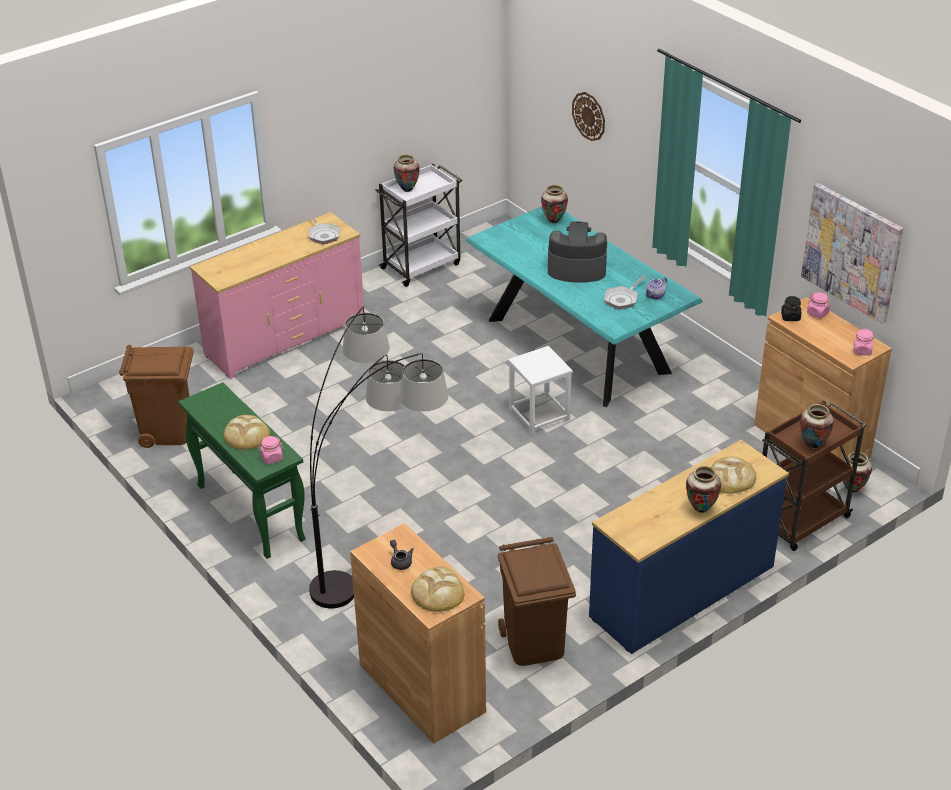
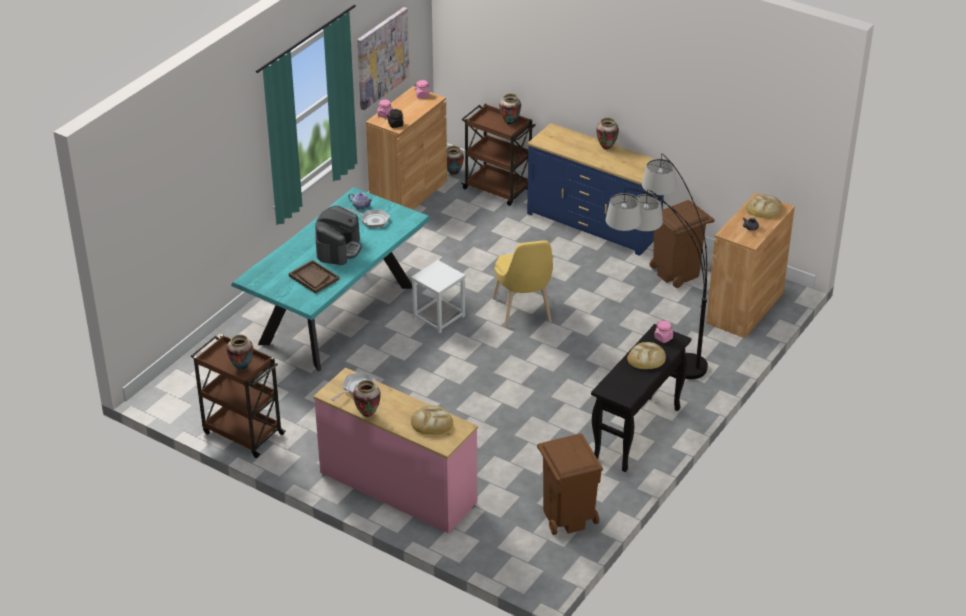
camera: 110 degrees left, 0 degrees up
(249, 512) = (637, 434): green console table -> black console table
(422, 265) = (242, 433): white cart -> brown cart
(514, 480) = (524, 313): none -> yellow chair
(531, 247) = (313, 278): none -> brown tray
(554, 221) = (265, 274): vase -> vase (367, 414)
(576, 269) = (338, 249): coffee machine -> coffee machine turned 150 degrees counterclockwise
(589, 116) = (192, 204): wall clock -> none
(731, 478) = (569, 141): bread -> bread (431, 422)

